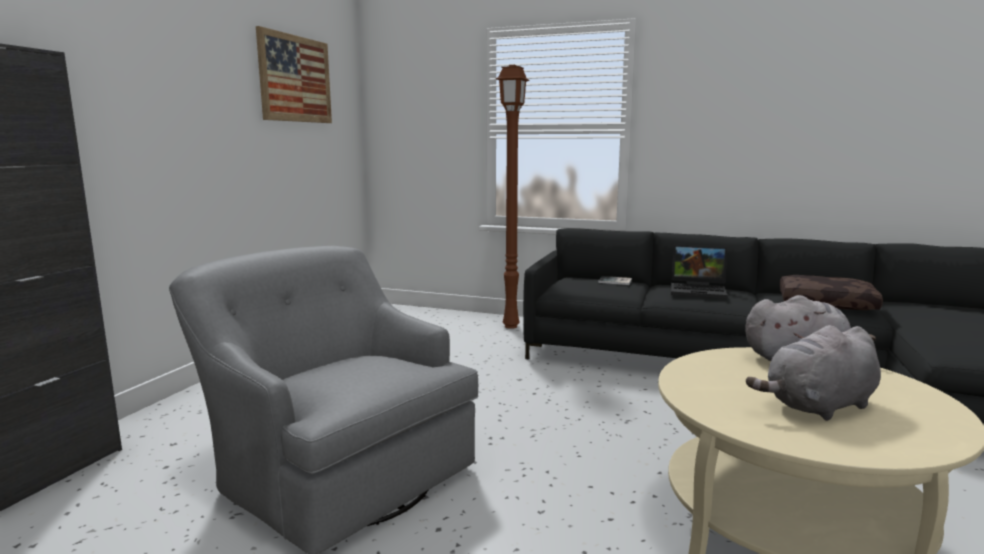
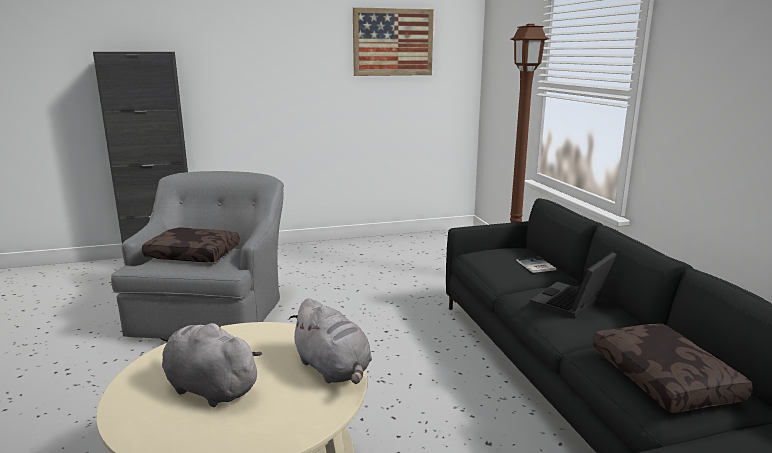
camera: 55 degrees right, 5 degrees up
(357, 371) = (194, 254): none -> brown pillow
(699, 290) = (571, 303): laptop -> laptop turned 60 degrees clockwise

